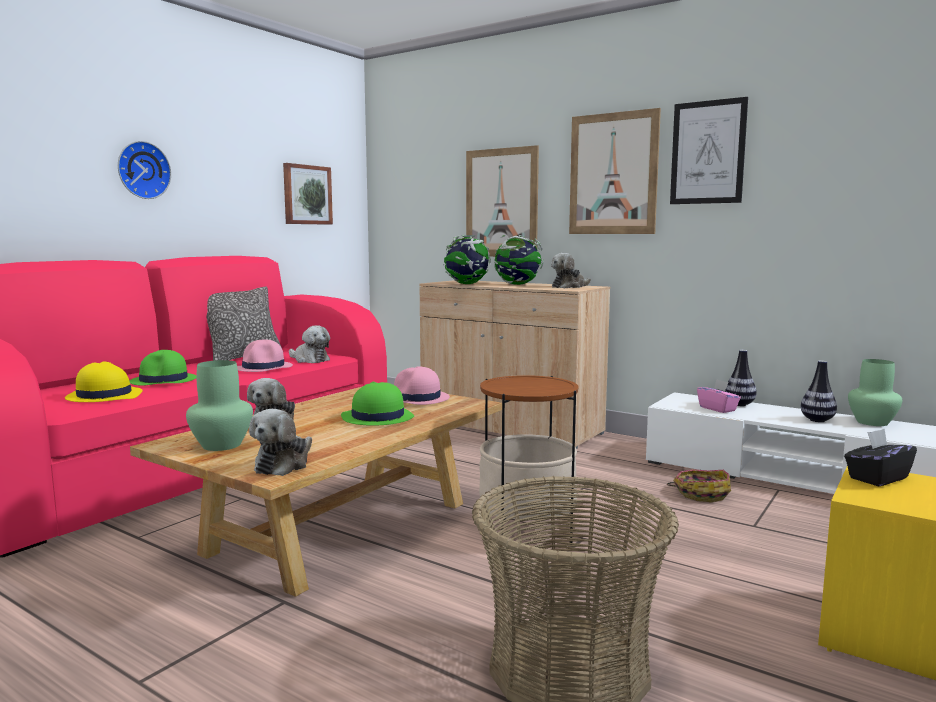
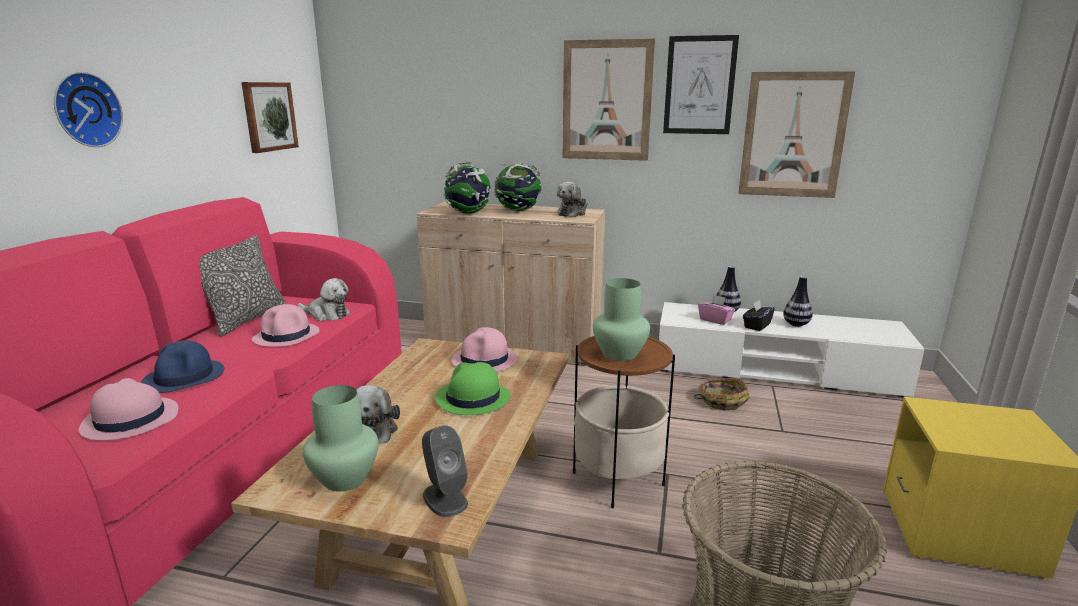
camera: 20 degrees left, 10 degrees up
(104, 396) = (129, 420): yellow hat -> pink hat
(164, 381) = (184, 377): green hat -> blue hat
(284, 464) = (445, 498): plush toy -> grey speaker
(501, 203) = (487, 124): picture -> picture (793, 135)
(871, 422) = (833, 321): green vase -> green vase (619, 354)
(877, 478) = (940, 413): black tissue box -> black tissue box (756, 325)

